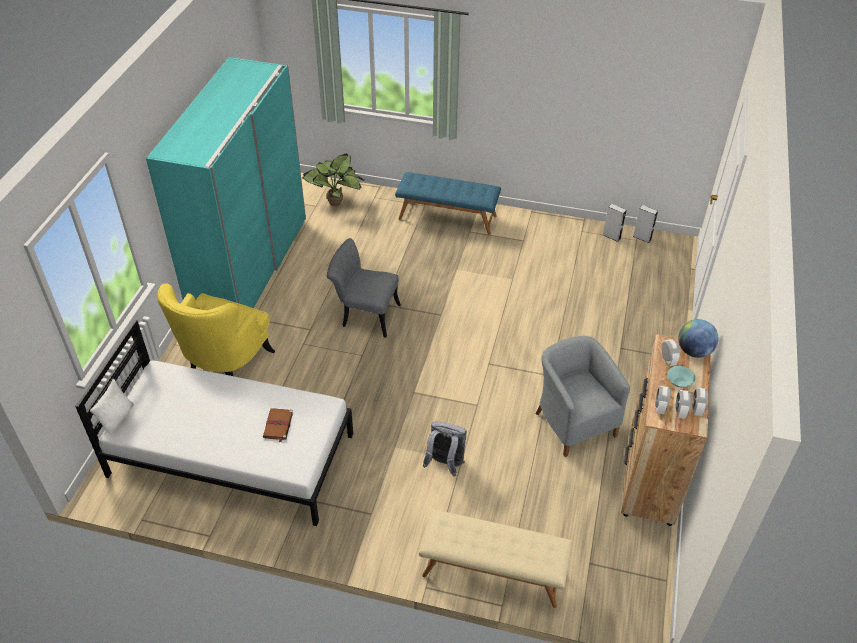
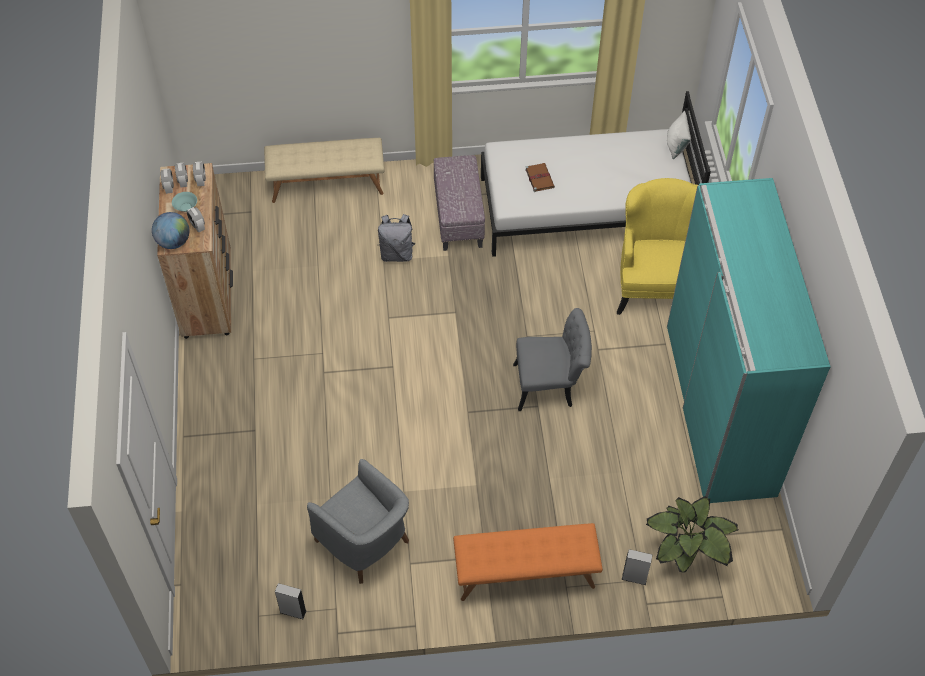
camera: 160 degrees right, 10 degrees up
(364, 483) = (459, 218): none -> ottoman
(447, 217) = (525, 574): blue bench -> orange bench
(573, 422) = (289, 328): grey armchair -> grey armchair (365, 543)
(642, 238) = (250, 623): grey speaker -> grey speaker (634, 578)

